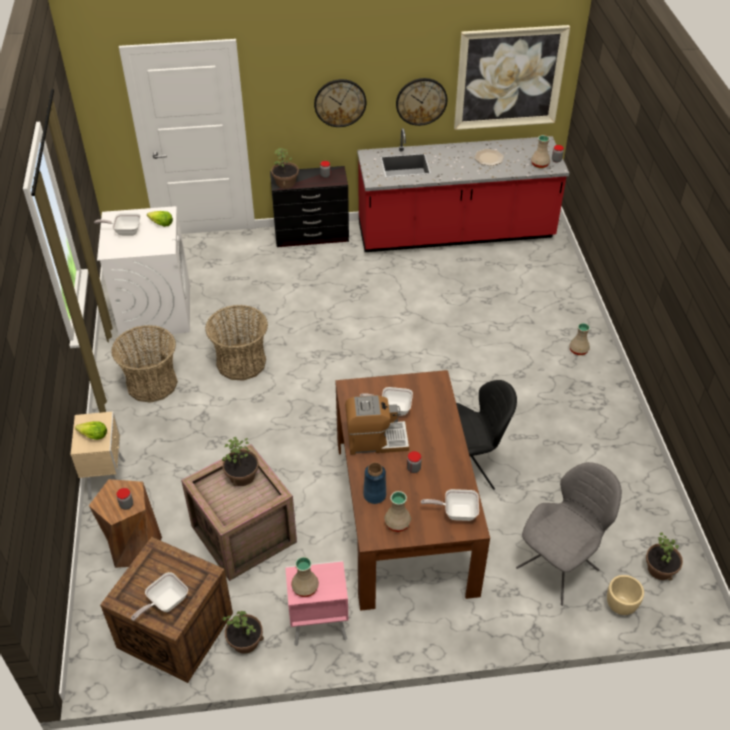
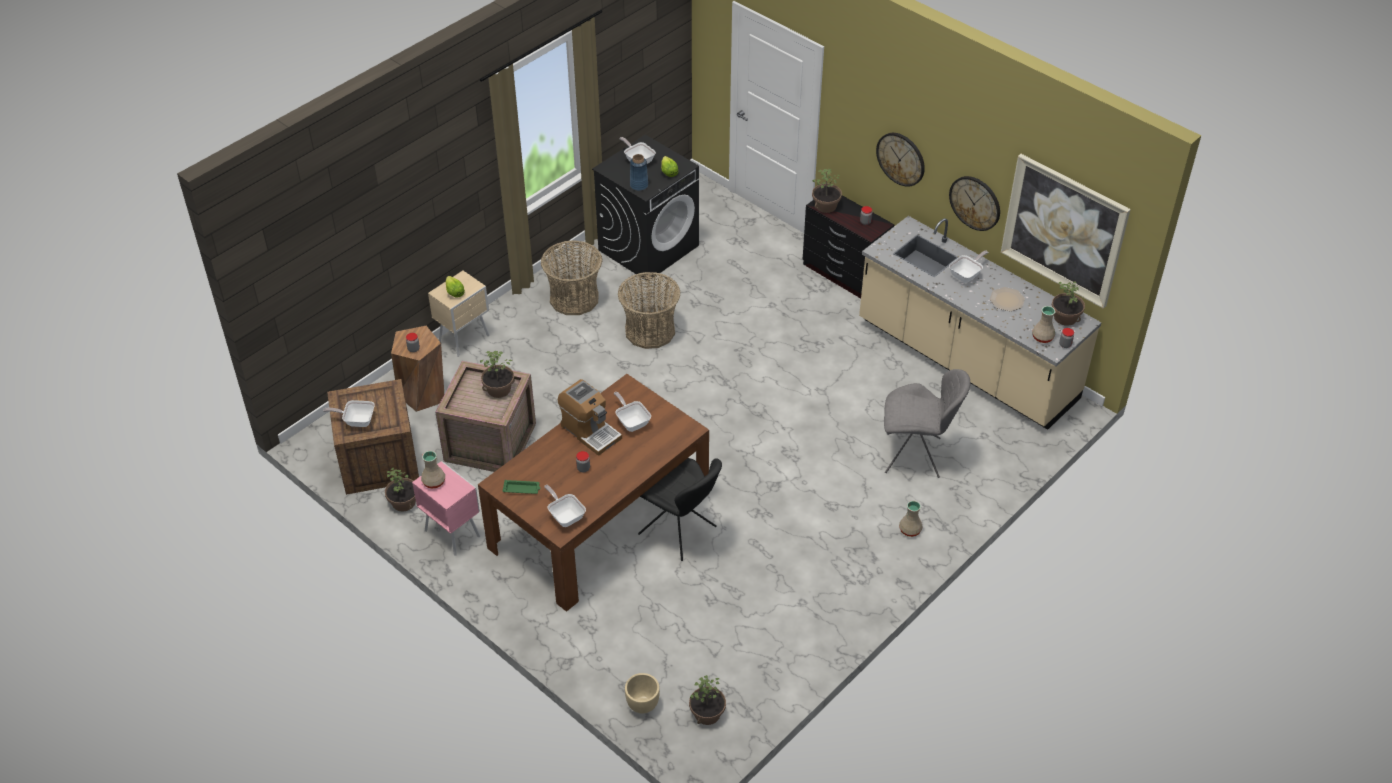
camera: 50 degrees right, 0 degrees up
(155, 310) = (648, 247): white washing machine -> black washing machine
(374, 495) = (536, 462): blue vase -> blue vase (639, 185)
(396, 523) = (522, 489): beige vase -> green tray
(445, 160) = (966, 275): none -> frying pan
(455, 233) = (966, 361): red counter -> beige counter
(532, 146) = (1065, 317): none -> potted plant
(559, 567) = (643, 645): grey chair -> grey chair (916, 456)

